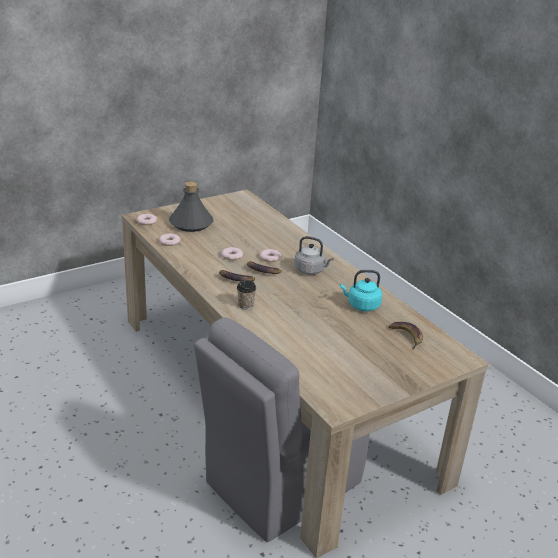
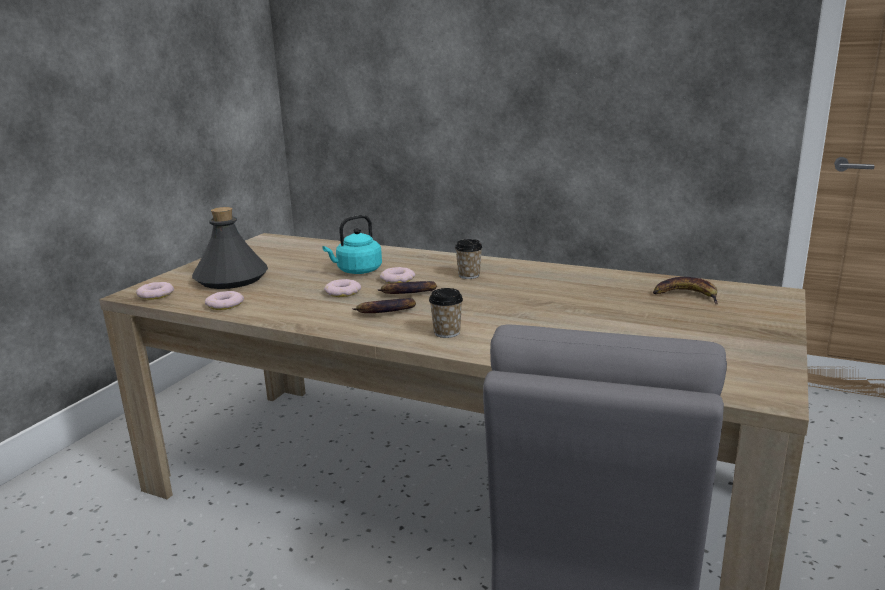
camera: 30 degrees left, 10 degrees down
(311, 270) = (469, 275): grey kettle -> cup
(361, 306) = (586, 286): turquoise kettle -> turquoise kettle (357, 271)

